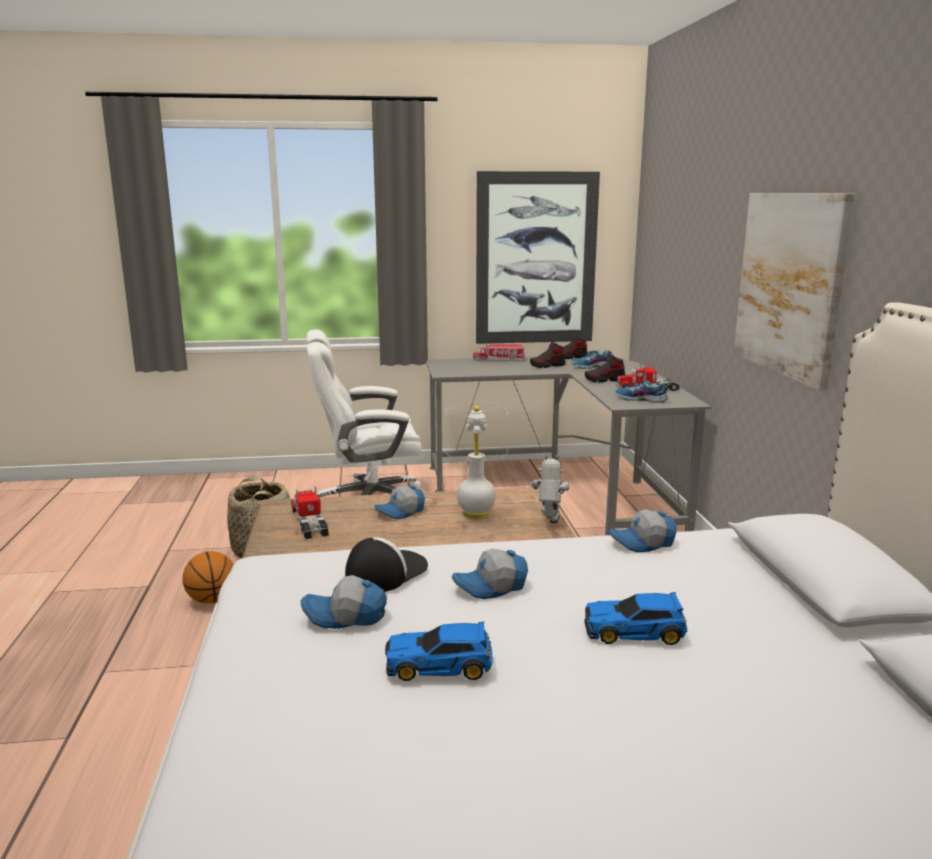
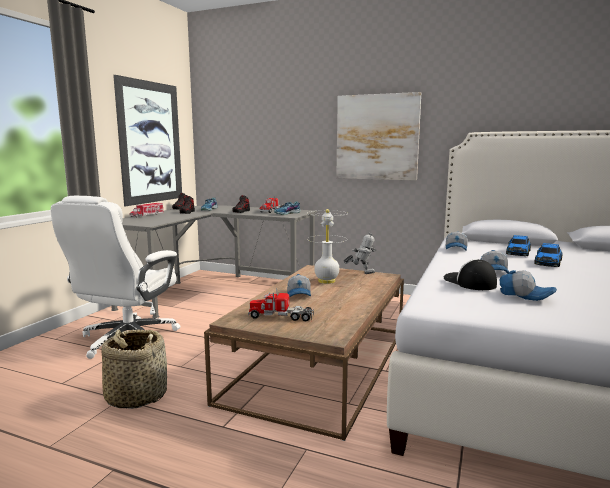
camera: 60 degrees left, 5 degrees down
(212, 600) = (194, 435): basketball -> none
(345, 616) = (525, 295): cap -> cap turned 90 degrees counterclockwise
(441, 665) = (580, 288): toy car -> toy car (518, 252)
(549, 525) = (361, 273): toy robot -> toy robot turned 135 degrees clockwise

